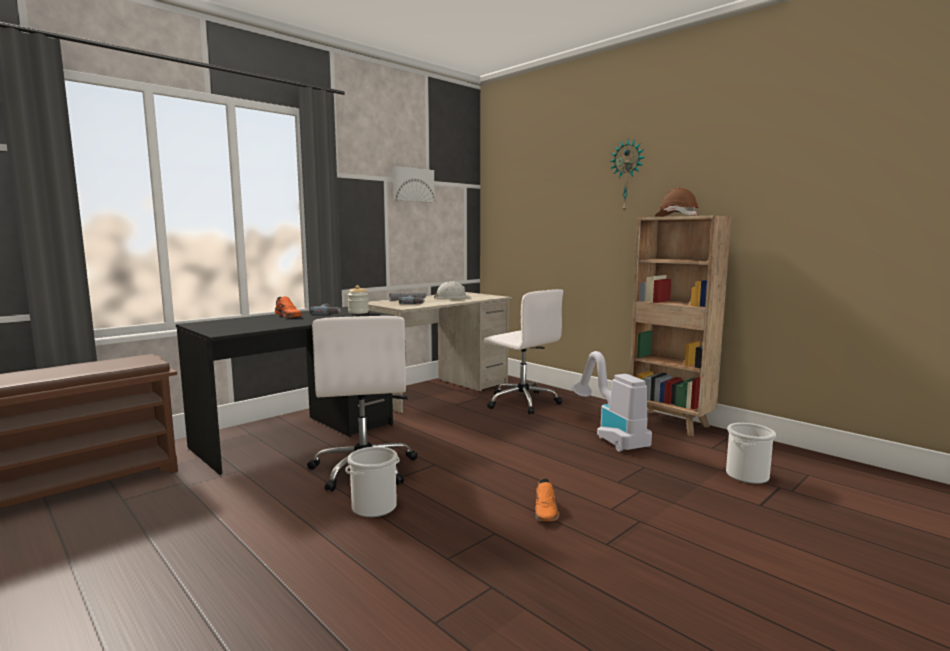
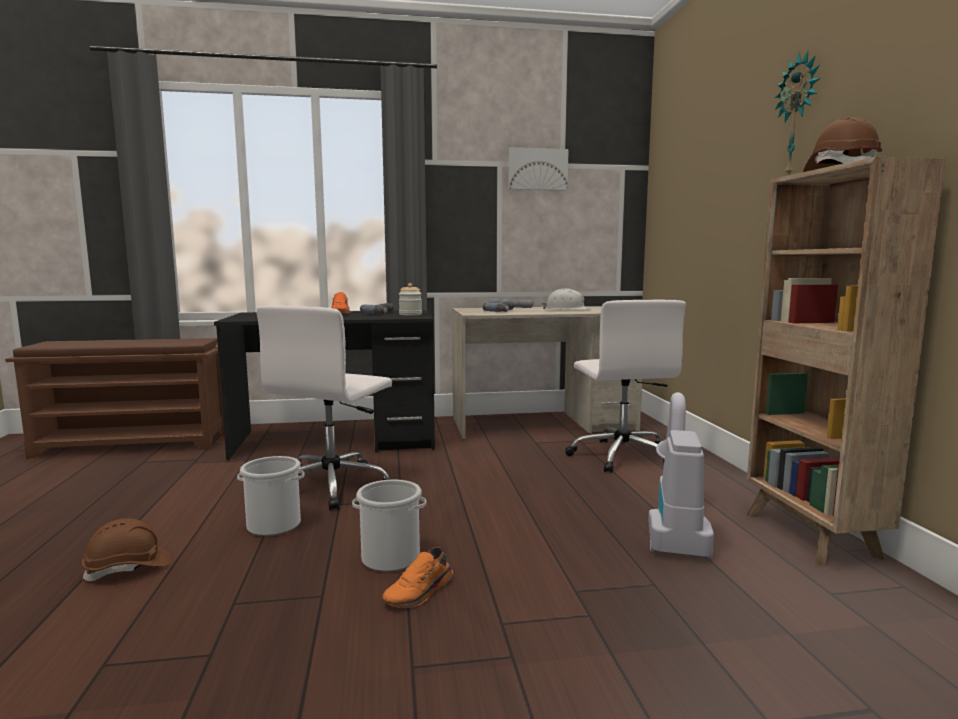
camera: 35 degrees right, 0 degrees up
(318, 572) = (128, 569): none -> brown hard hat
(747, 475) = (830, 662): bucket -> bucket (391, 558)

